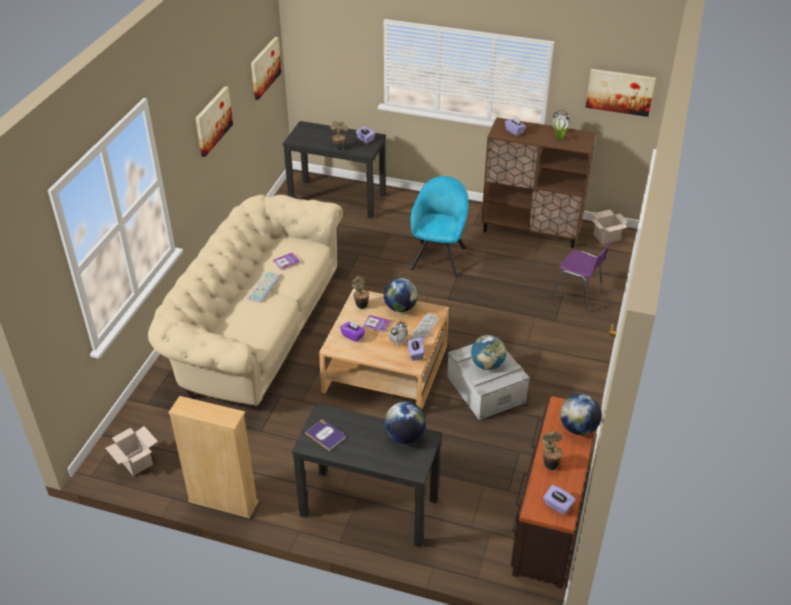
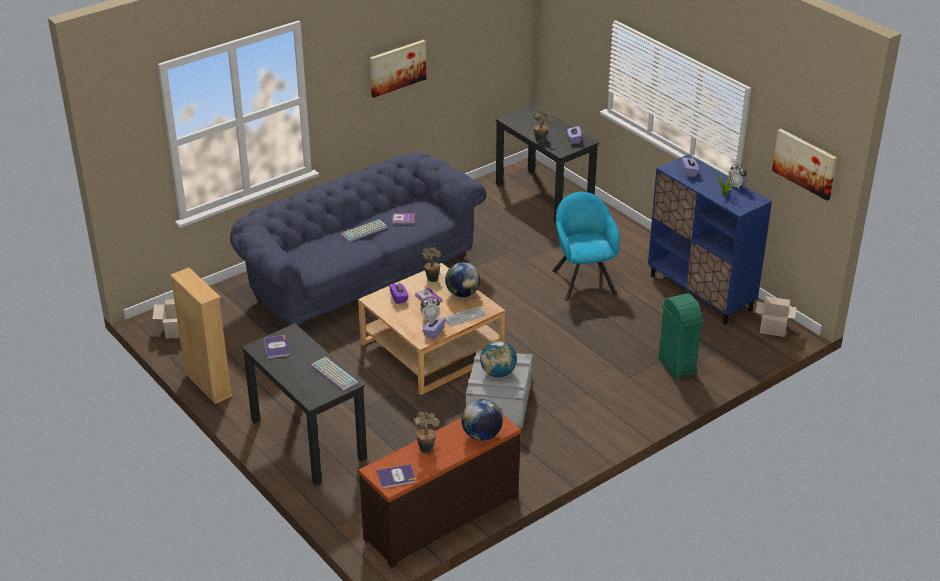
camera: 35 degrees right, 5 degrees down
(254, 330) = (357, 275): beige sofa -> blue sofa
(264, 67) = (497, 38): picture -> none
(405, 436) = (333, 374): globe -> keyboard
(439, 256) = (583, 280): turquoise armchair -> turquoise armchair turned 60 degrees counterclockwise
(531, 230) = (700, 293): brown cabinet -> blue cabinet
(557, 505) = (396, 477): purple tissue box -> book
(577, 296) = (676, 366): purple chair -> green trash can

